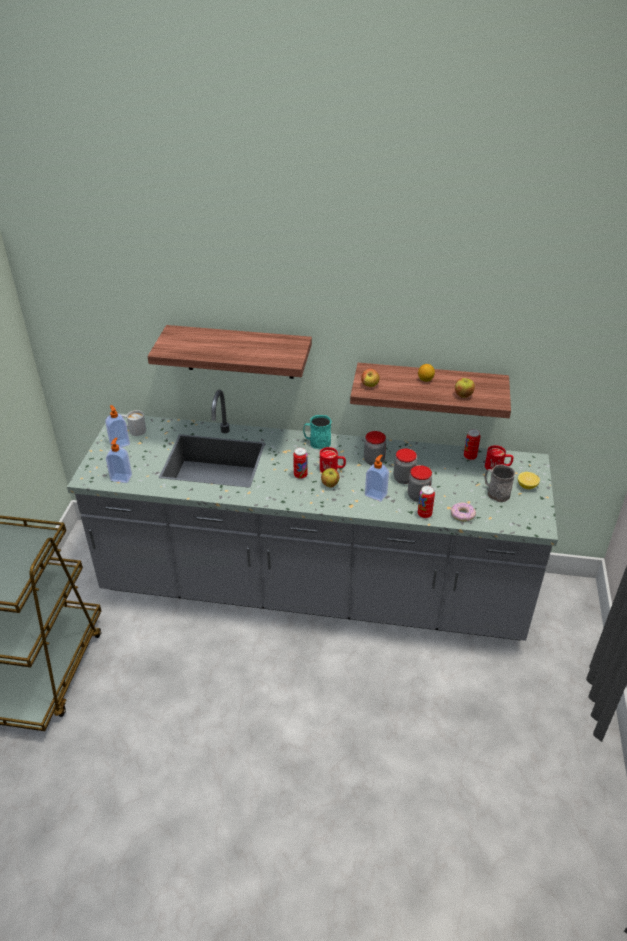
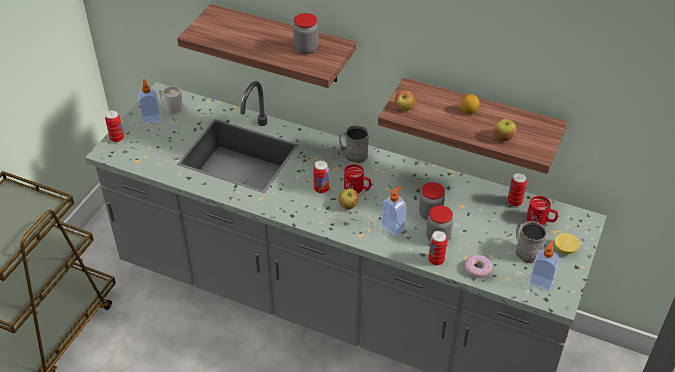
camera: 15 degrees right, 5 degrees up
(92, 465) = (117, 138): none -> can
(121, 477) = (140, 157): soap dispenser -> soap dispenser (541, 282)
(317, 442) = (353, 154): turquoise mug -> grey mug
(374, 460) = (406, 187): jar -> jar (306, 49)

